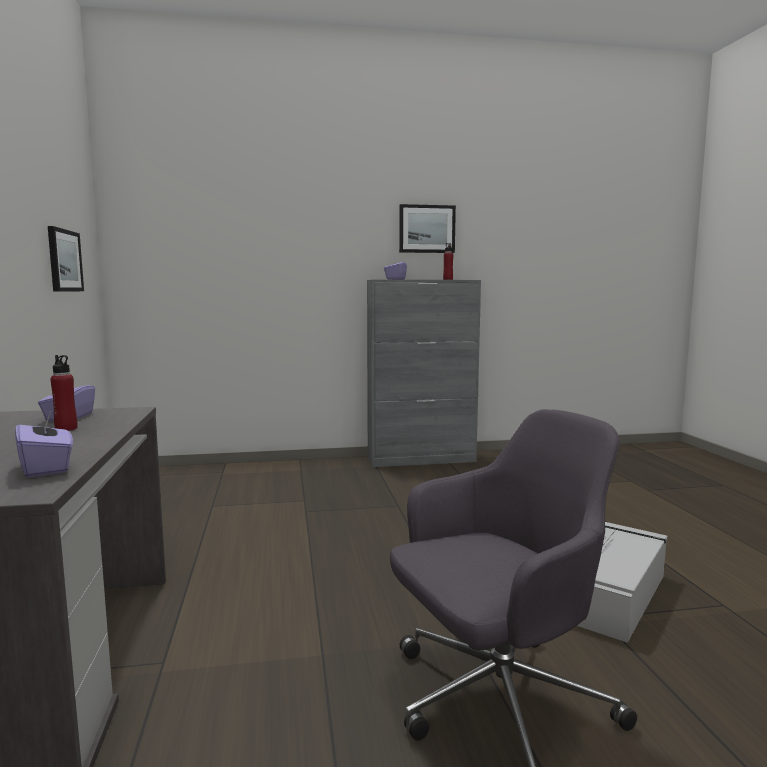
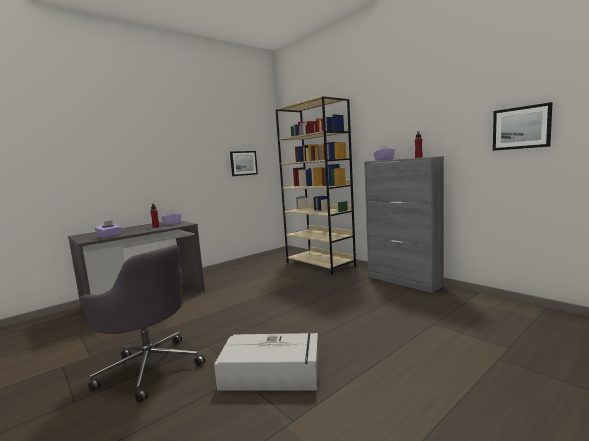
camera: 60 degrees right, 0 degrees up
(256, 472) = (320, 264): none -> beige bookcase
(427, 229) = (415, 122): picture -> picture (521, 128)

